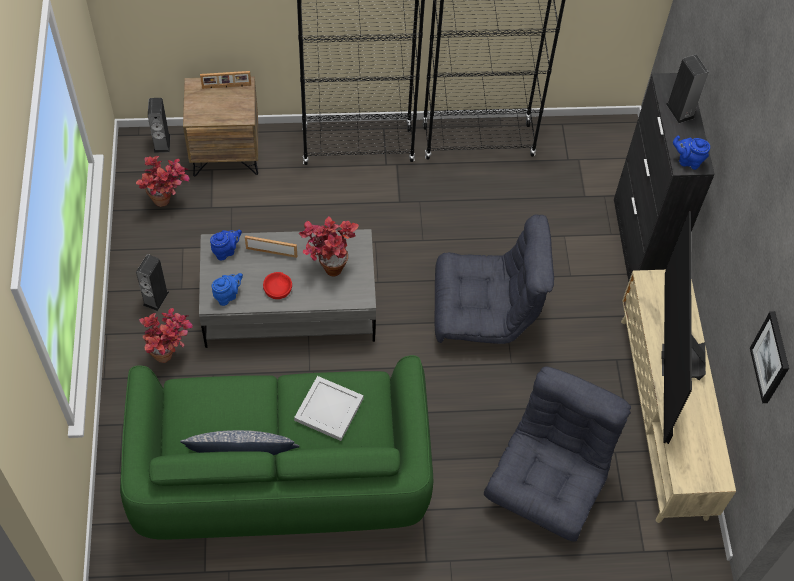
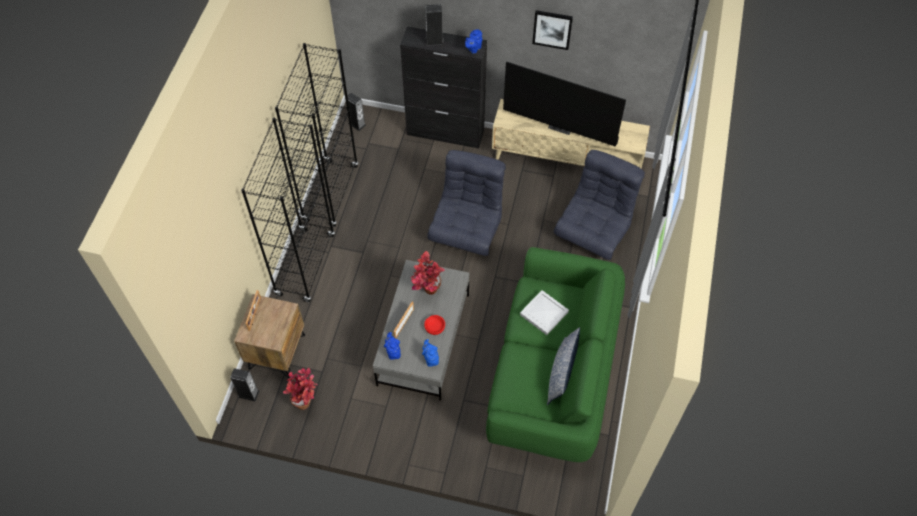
camera: 70 degrees left, 0 degrees up
(156, 298) = (388, 425): speaker -> speaker (357, 124)
(170, 355) = (439, 424): potted plant -> none
(548, 483) = (594, 229): grey armchair -> grey armchair turned 75 degrees clockwise
(771, 357) = (623, 54): picture -> picture (552, 29)

